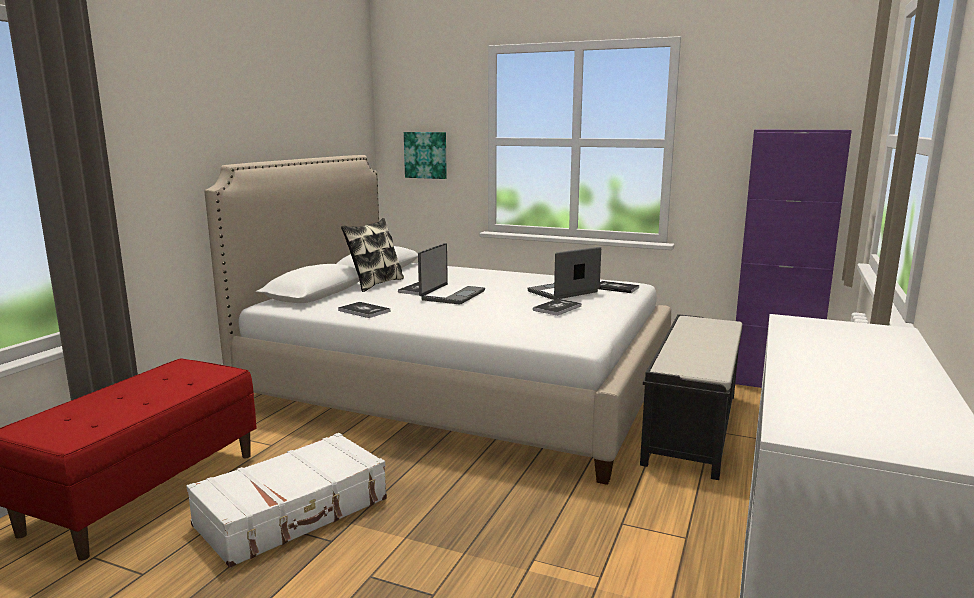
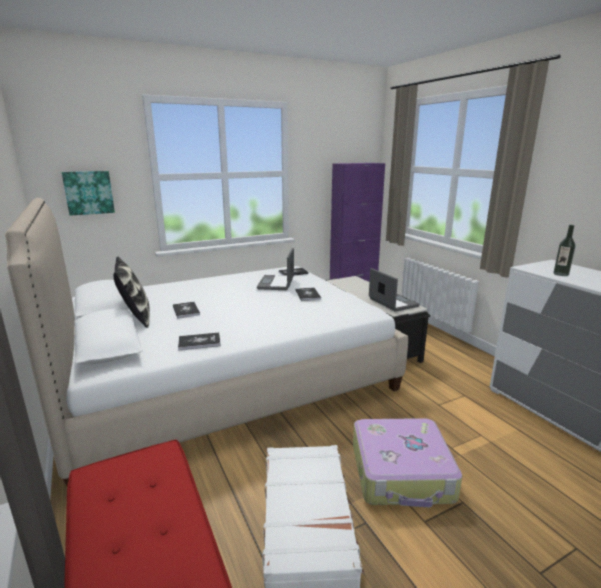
camera: 50 degrees left, 5 degrees up
(435, 538) = (402, 473): none -> suitcase
(451, 295) = (223, 307): laptop -> laptop (392, 302)
(813, 339) = (561, 274): none -> bottle

